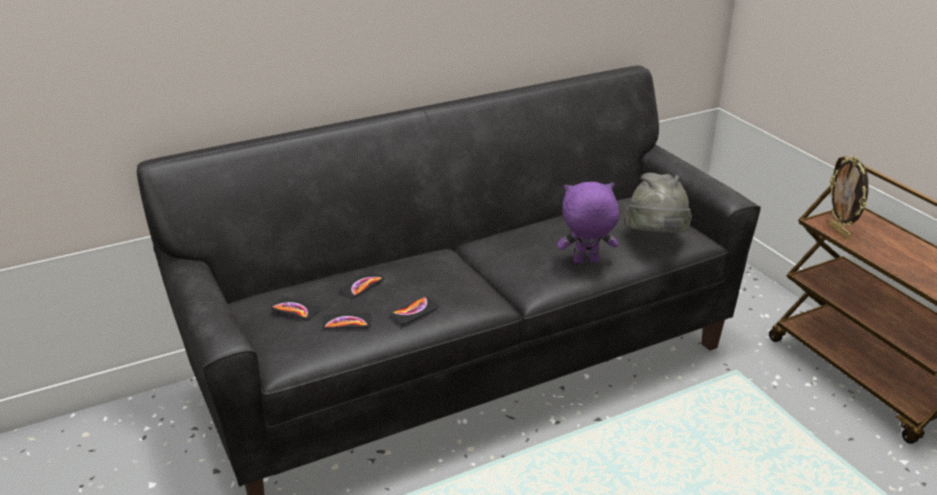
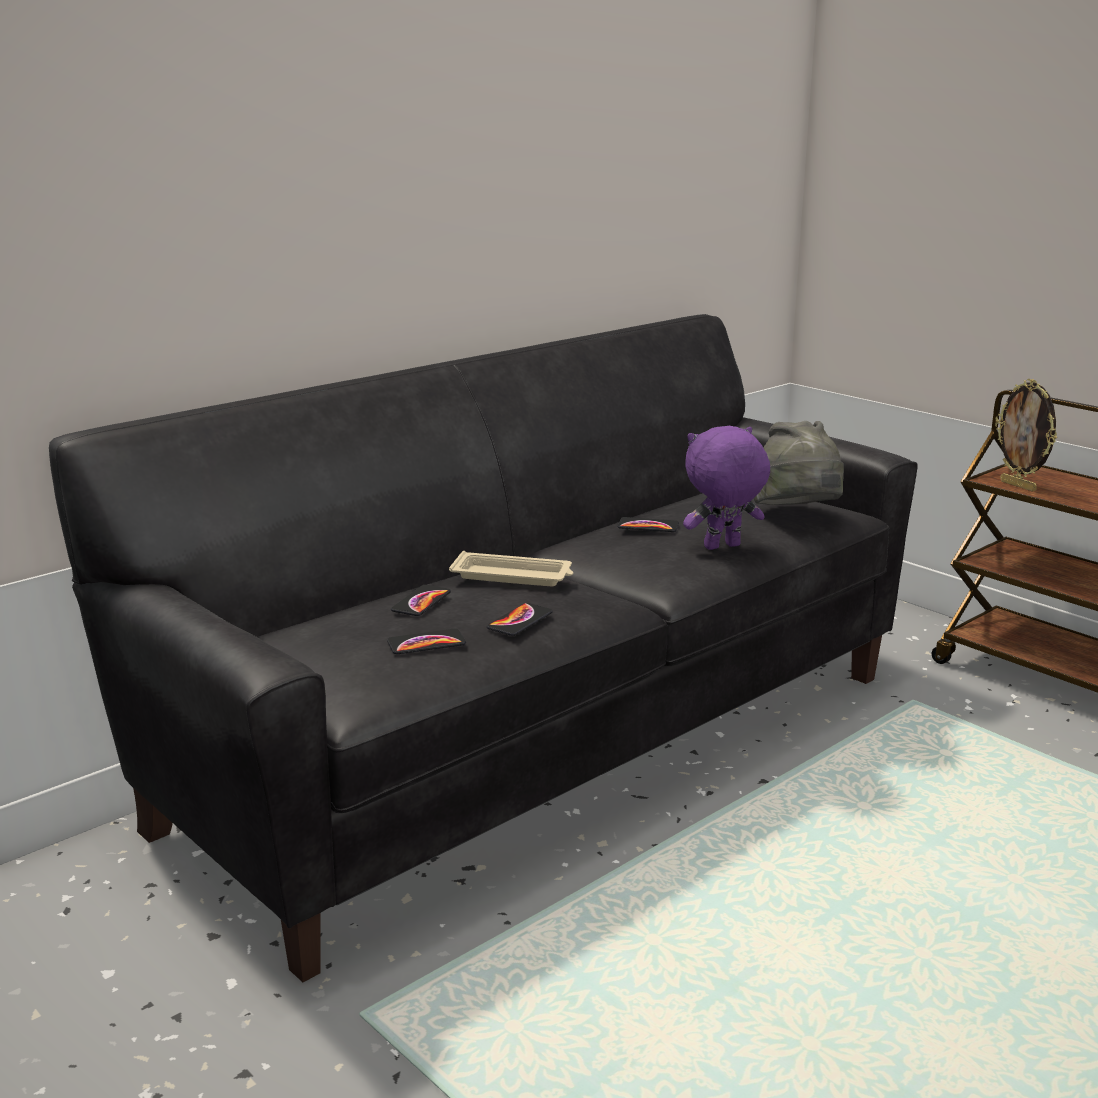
camera: 15 degrees left, 10 degrees down
(295, 309) = (335, 638): phone -> phone (648, 526)
(433, 269) = (513, 576): none -> beige tray

